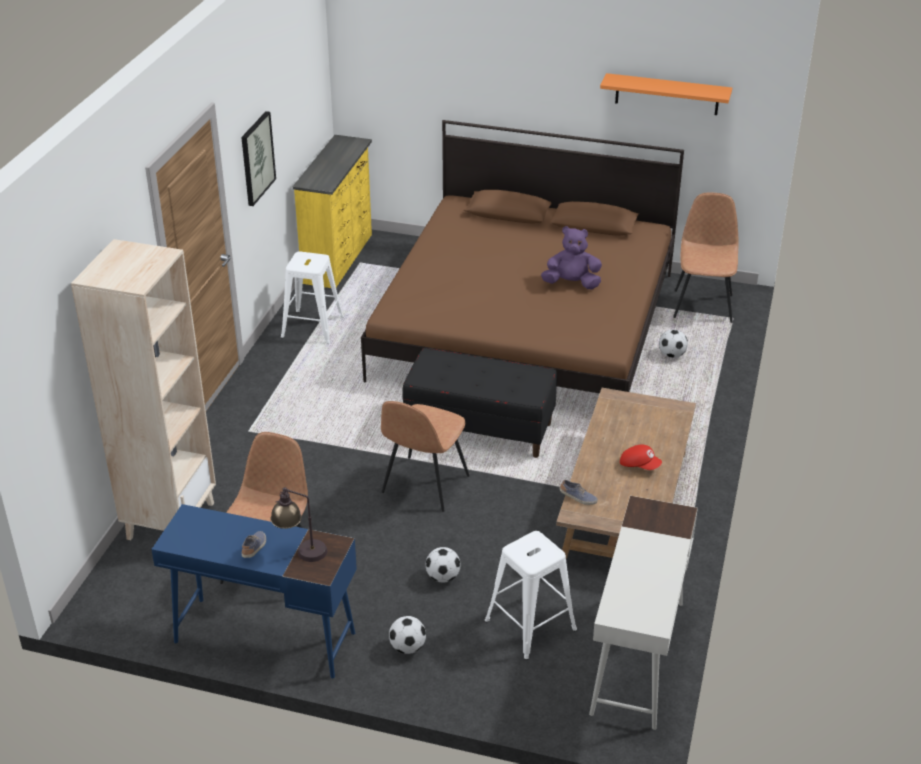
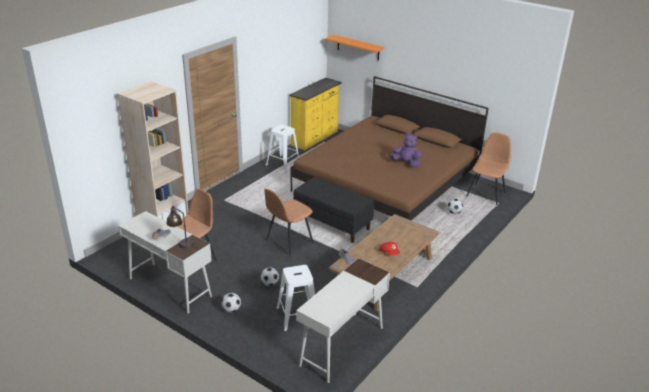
camera: 20 degrees right, 5 degrees down
(257, 158) = (265, 73): picture -> none
(264, 637) = (169, 287): blue desk -> white desk
(667, 94) = (483, 76): orange shelf -> orange shelf (358, 47)

